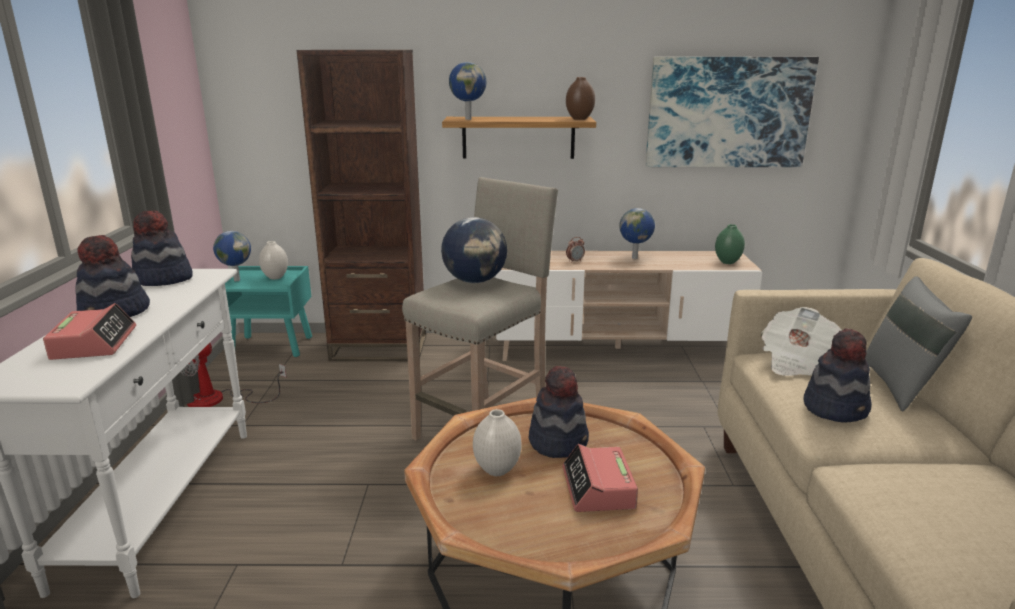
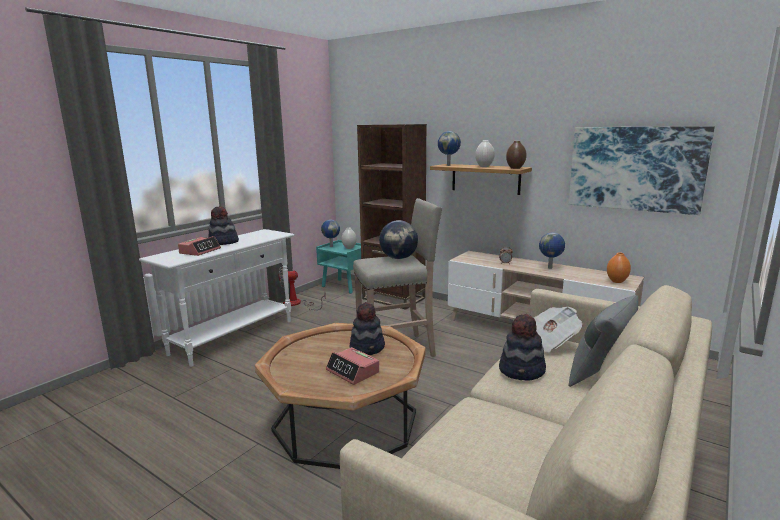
camera: 35 degrees right, 5 degrees down
(163, 279) = (260, 233): hat -> none
(498, 470) = (322, 350): white vase -> white vase (484, 166)
(598, 488) = (353, 371): alarm clock -> alarm clock turned 75 degrees counterclockwise
(727, 262) = (616, 281): green vase -> orange vase

